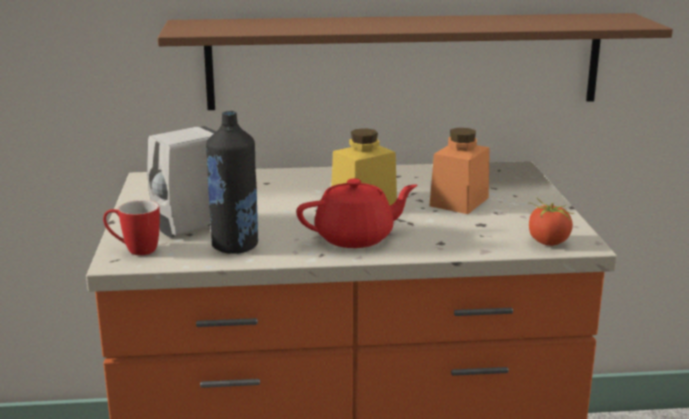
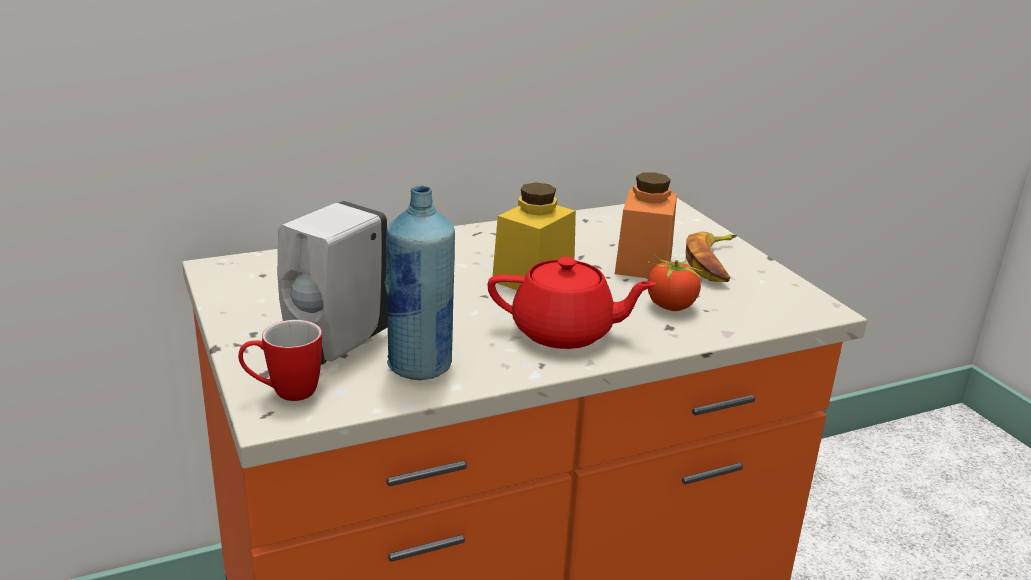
camera: 20 degrees left, 5 degrees up
(235, 246) = (420, 366): black bottle -> blue bottle
(356, 238) = (564, 333): red teapot -> red teapot turned 45 degrees clockwise
(405, 61) = (537, 85): brown shelf -> none
(518, 207) = (714, 263): none -> banana
(548, 242) = (785, 311): tomato -> tomato (670, 306)

